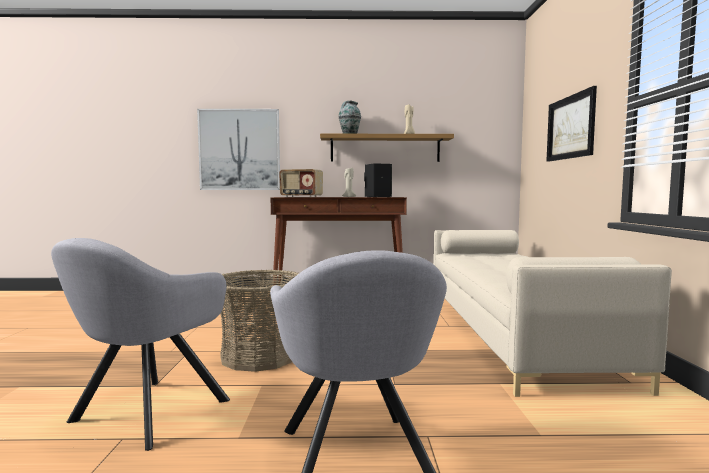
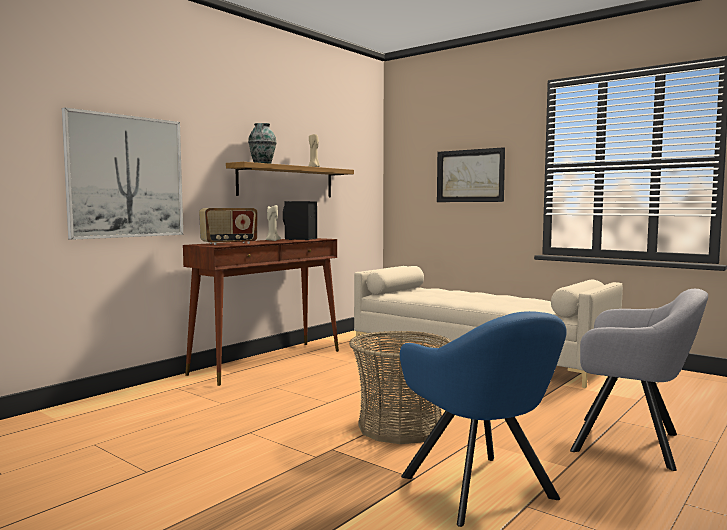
camera: 50 degrees left, 0 degrees up
(144, 414) = (482, 491): grey armchair -> blue armchair

